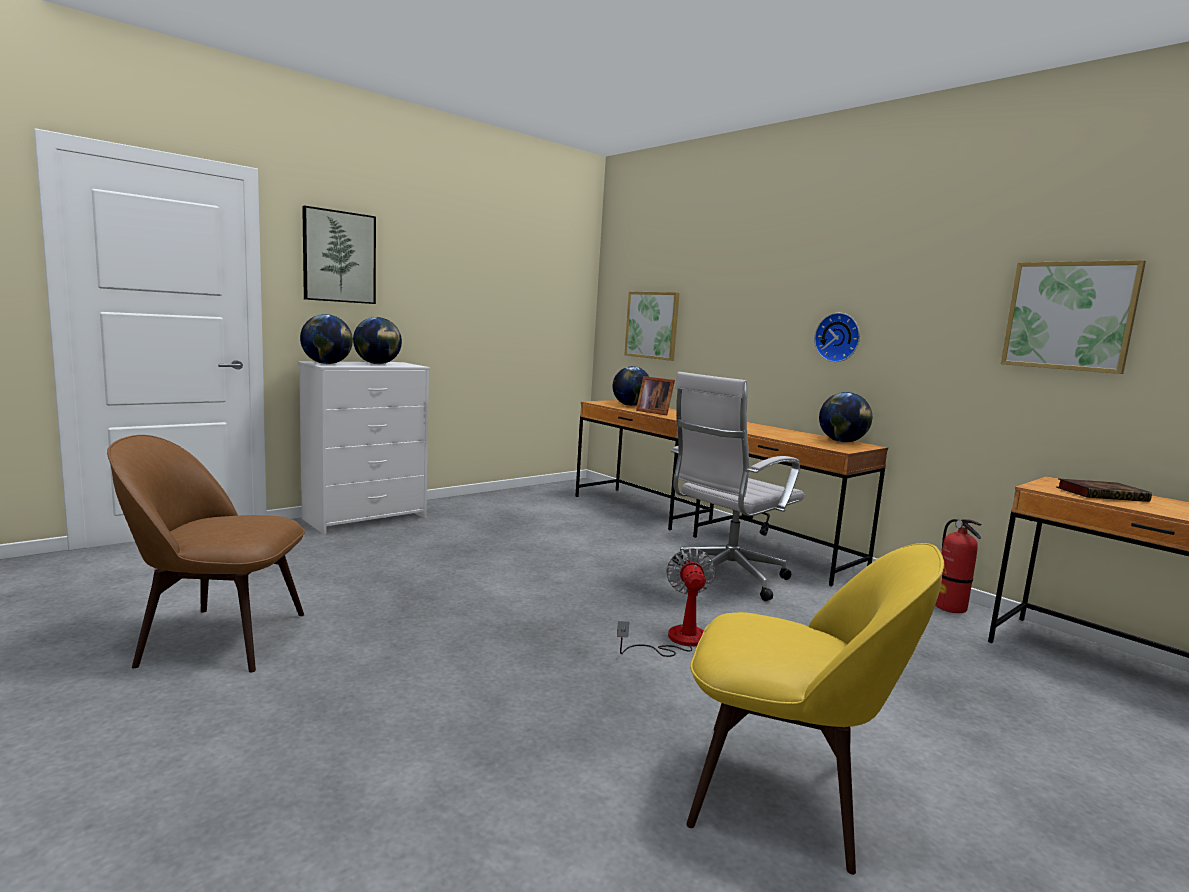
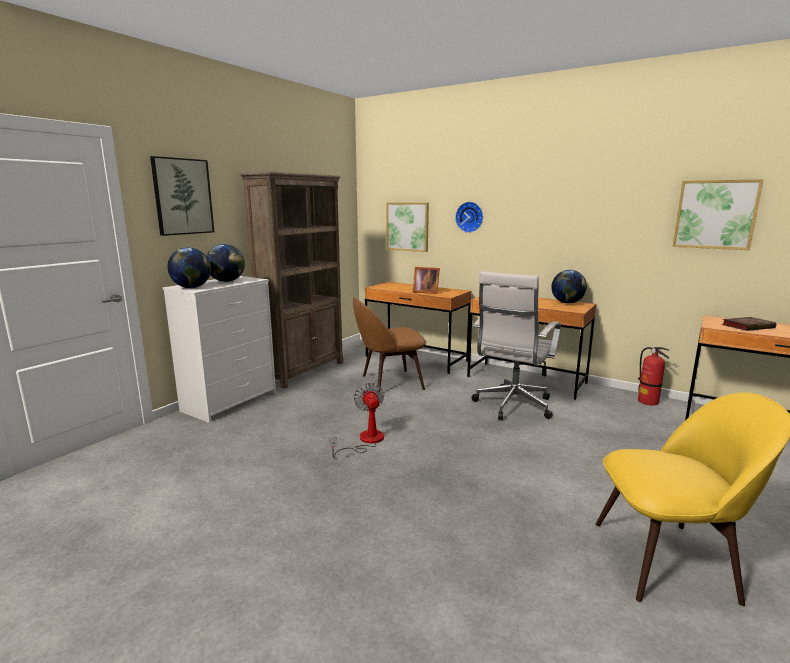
camera: 15 degrees left, 5 degrees up
(218, 638) = (206, 537): brown chair -> brown chair (389, 383)
(481, 501) = (304, 371): none -> brown bookcase
(630, 405) = (401, 287): globe -> none
(676, 641) = (522, 462): fan -> fan (365, 441)
(838, 337) = (556, 232): wall clock -> wall clock (470, 217)

